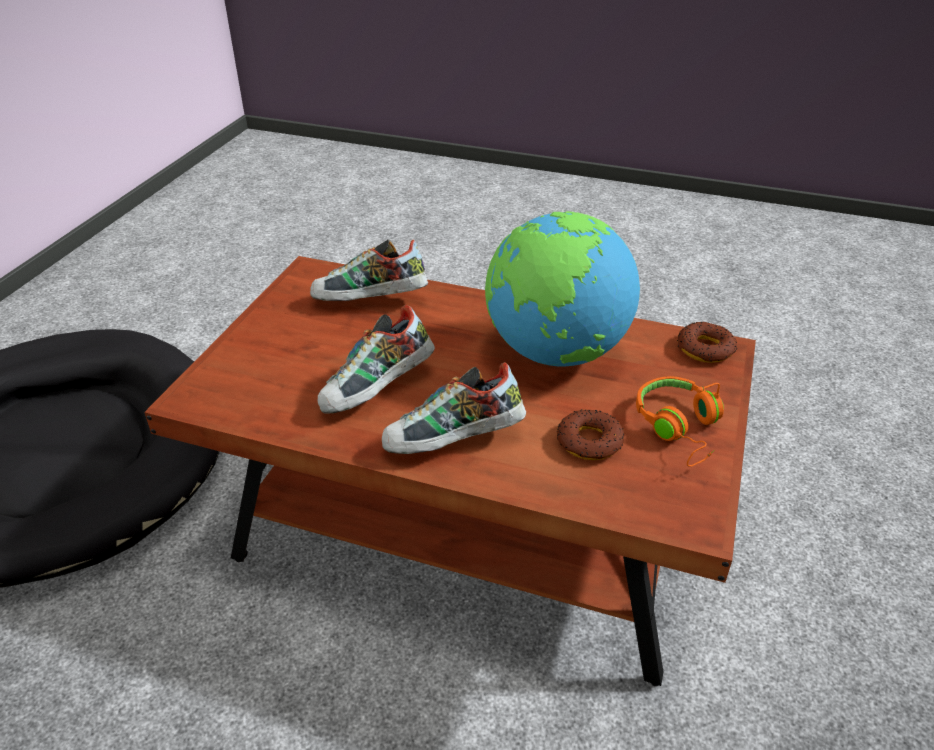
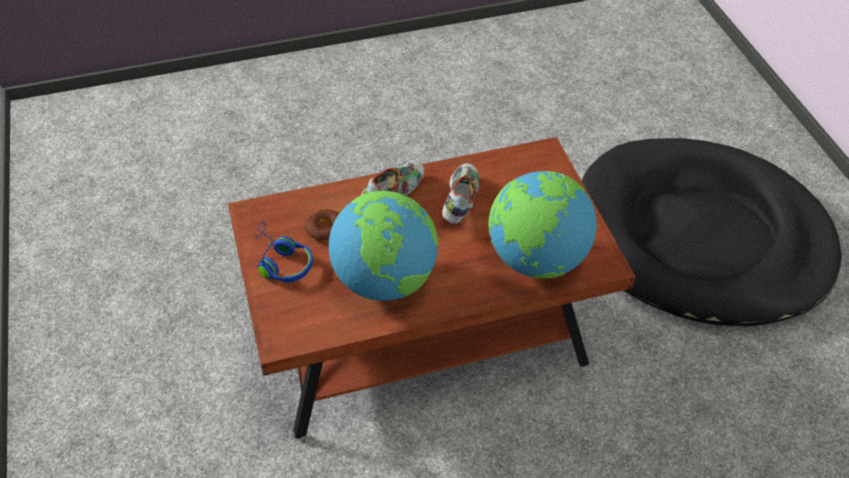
camera: 145 degrees right, 10 degrees up
(370, 302) = (536, 260): shoe -> globe
(680, 428) = (281, 262): orange headphones -> blue headphones
(705, 349) = (292, 334): donut -> none

